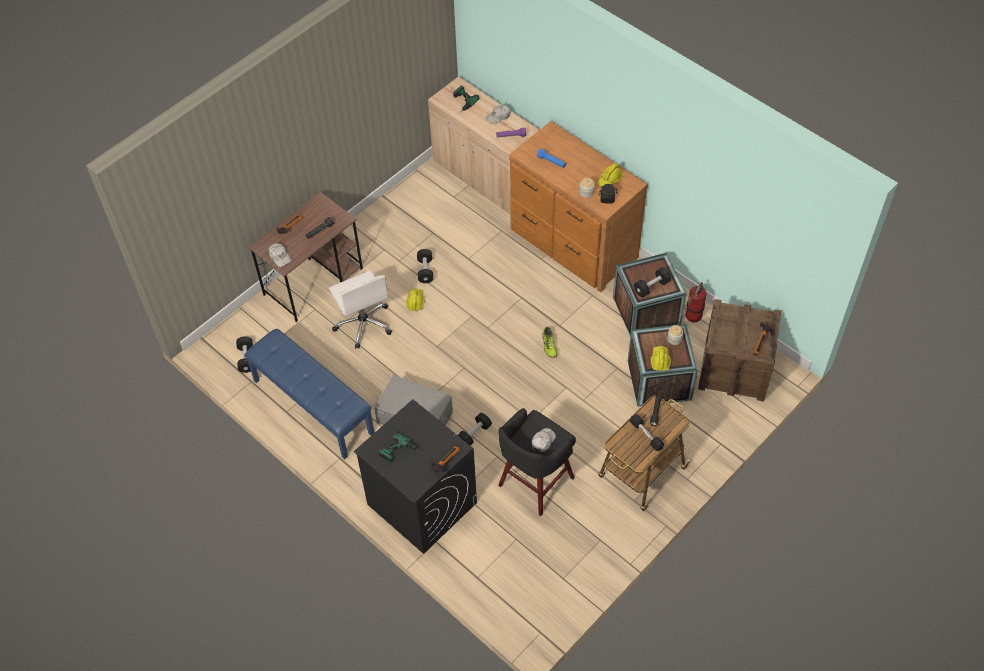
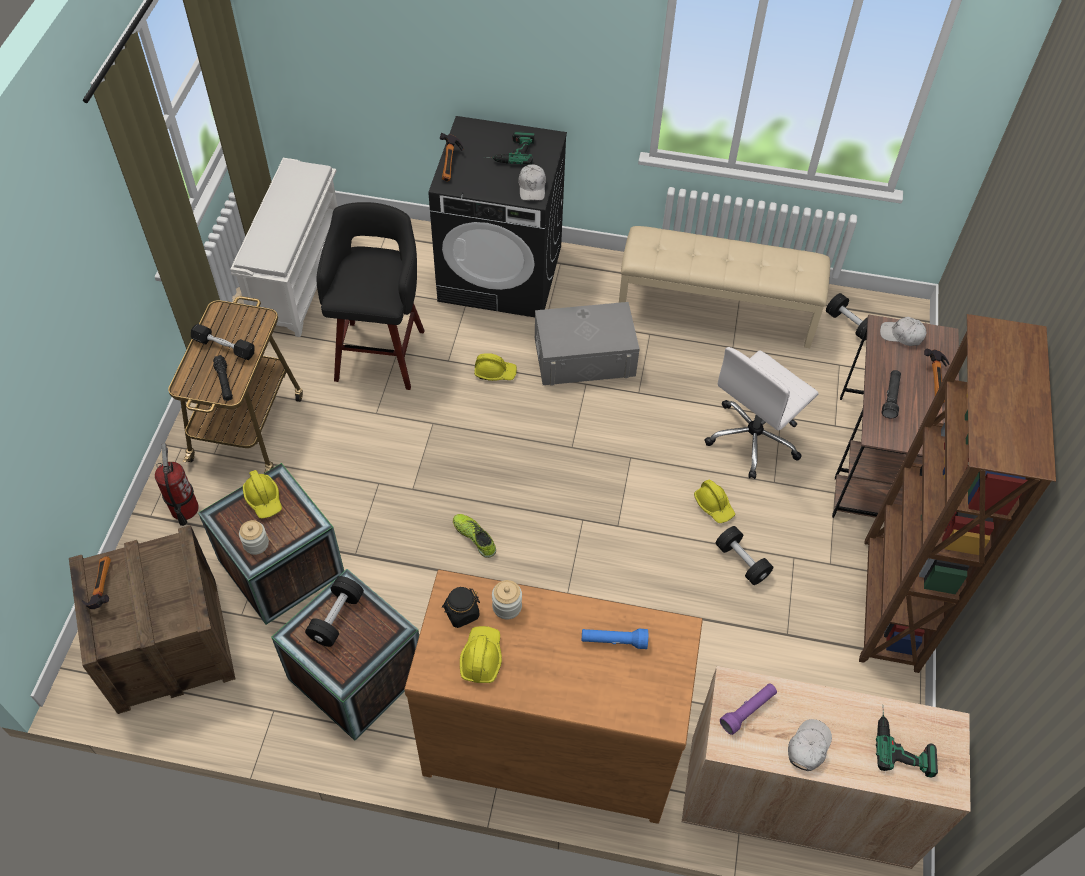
camera: 145 degrees right, 0 degrees up
(312, 407) = (716, 310): blue bench -> beige bench
(363, 323) = (753, 438): white office chair -> white office chair turned 75 degrees counterclockwise
(375, 221) = (889, 605): none -> brown bookcase
(474, 434) = (495, 372): black dumbbell -> yellow hard hat
(543, 441) = (359, 277): white cap -> white cap (532, 187)
(557, 572) = (298, 278): none -> white shoe rack
(694, 315) = (272, 708): fire extinguisher -> fire extinguisher (184, 509)

